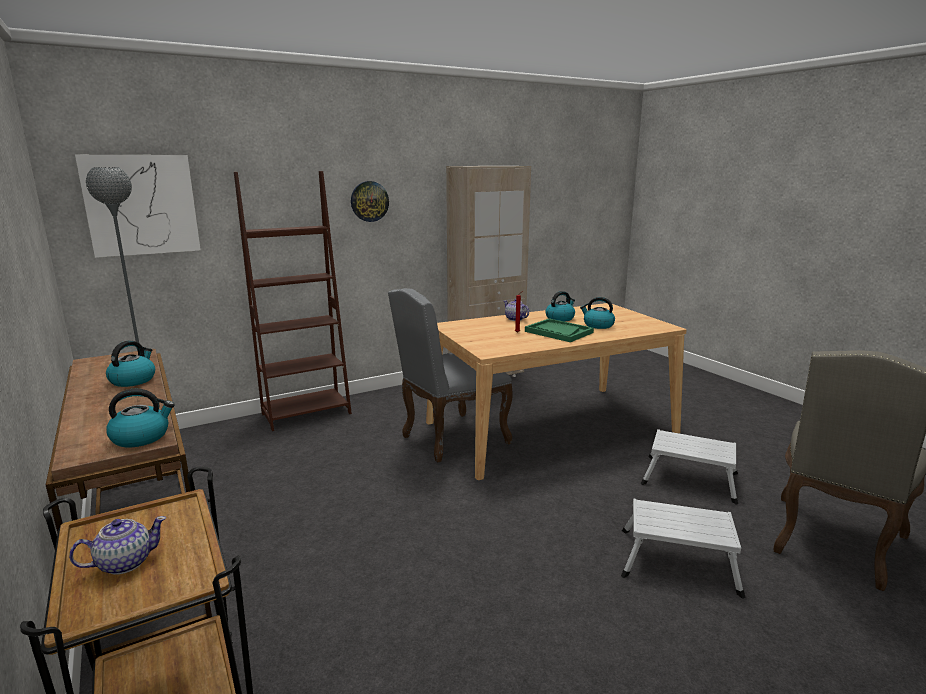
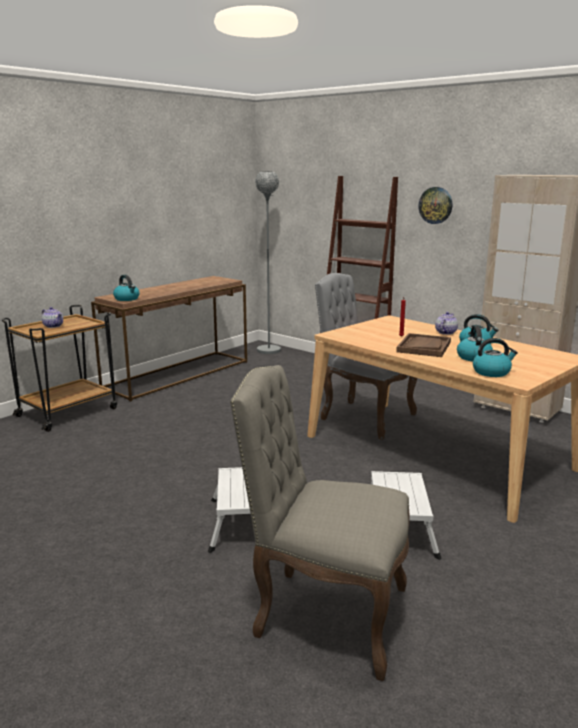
camera: 70 degrees right, 0 degrees up
(133, 380) = (192, 286): kettle -> kettle (492, 372)
(141, 205) = (294, 196): picture -> none
(558, 332) = (424, 347): green tray -> brown tray

